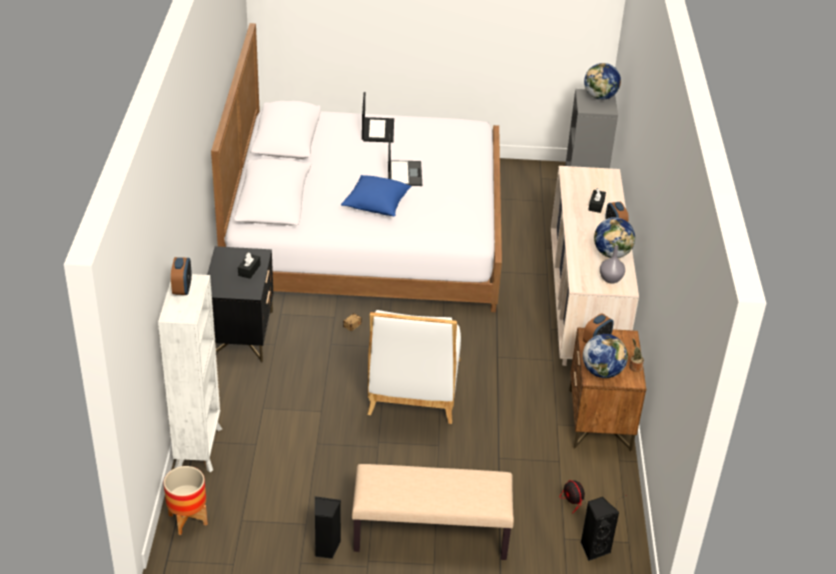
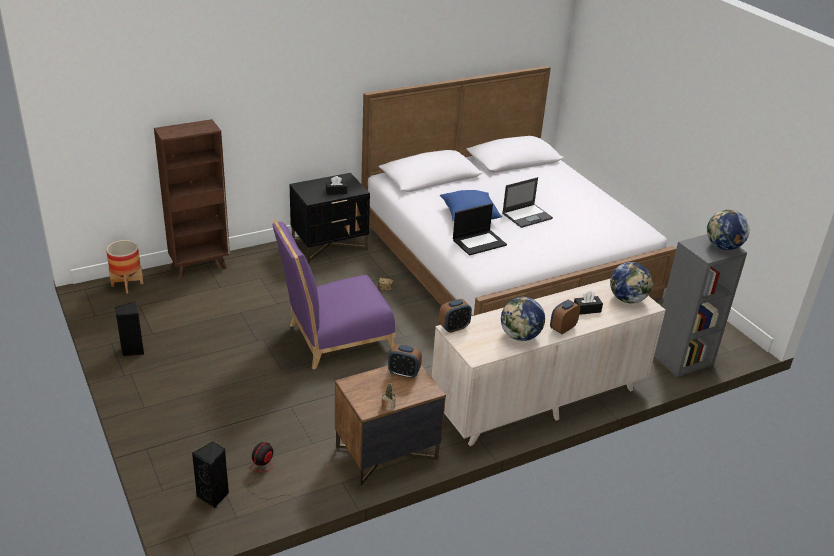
camera: 60 degrees right, 5 degrees down
(182, 289) = (196, 126): alarm clock -> alarm clock (454, 327)
(199, 447) = (200, 266): white bookcase -> brown bookcase
(377, 130) = (570, 189): laptop -> laptop (479, 242)
(413, 392) = (334, 339): white chair -> purple chair
(430, 535) = (176, 396): beige bench -> none
(602, 372) = (364, 387): globe -> globe (627, 299)
(611, 279) = (479, 344): grey vase -> none

